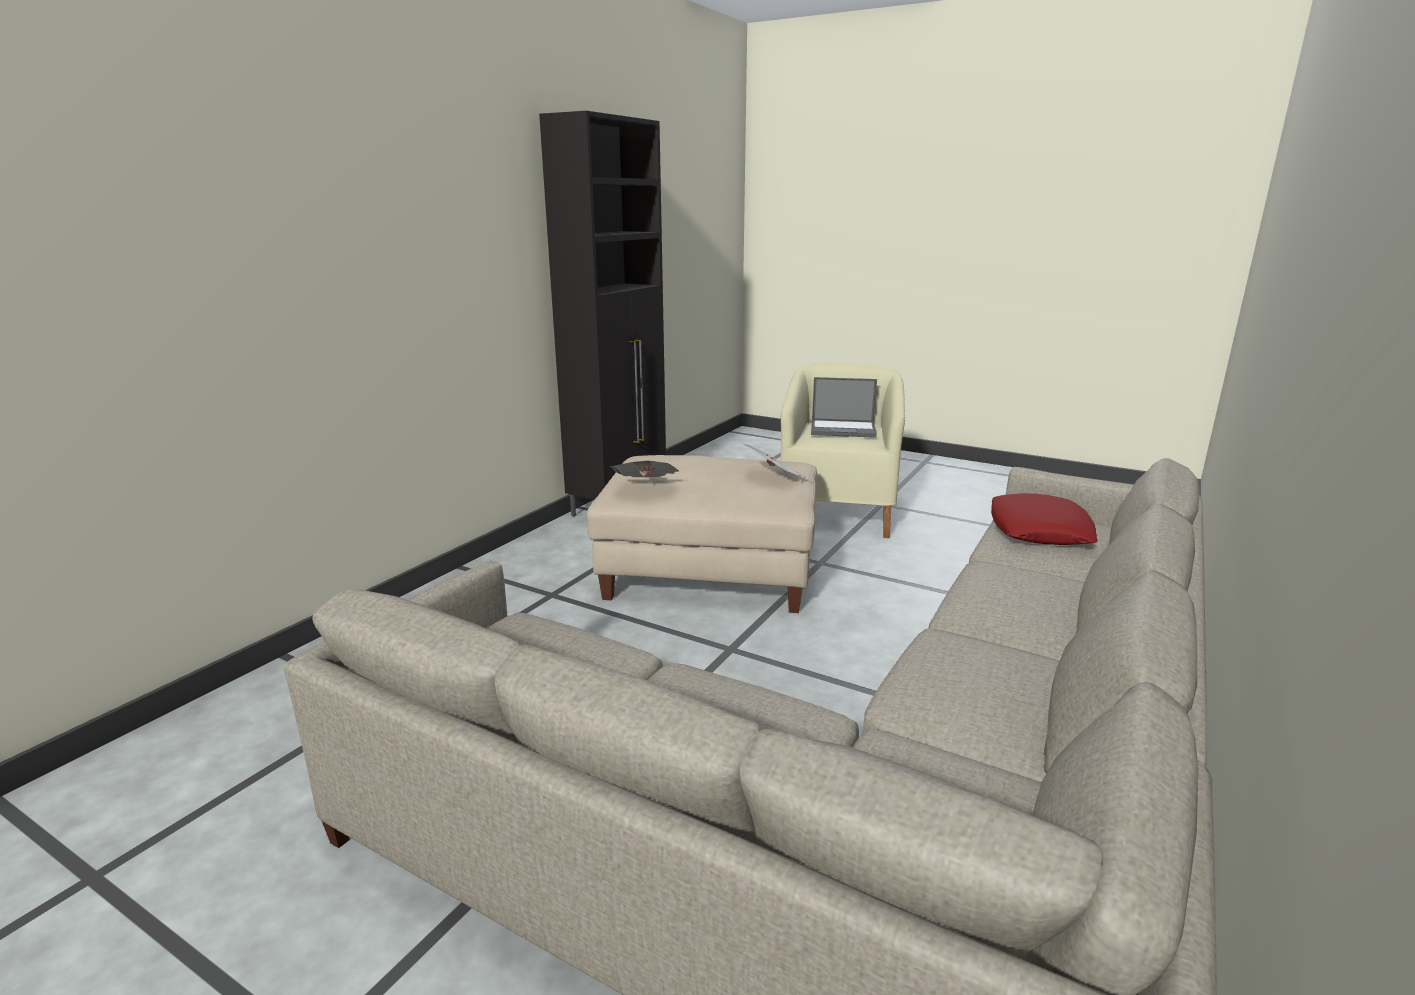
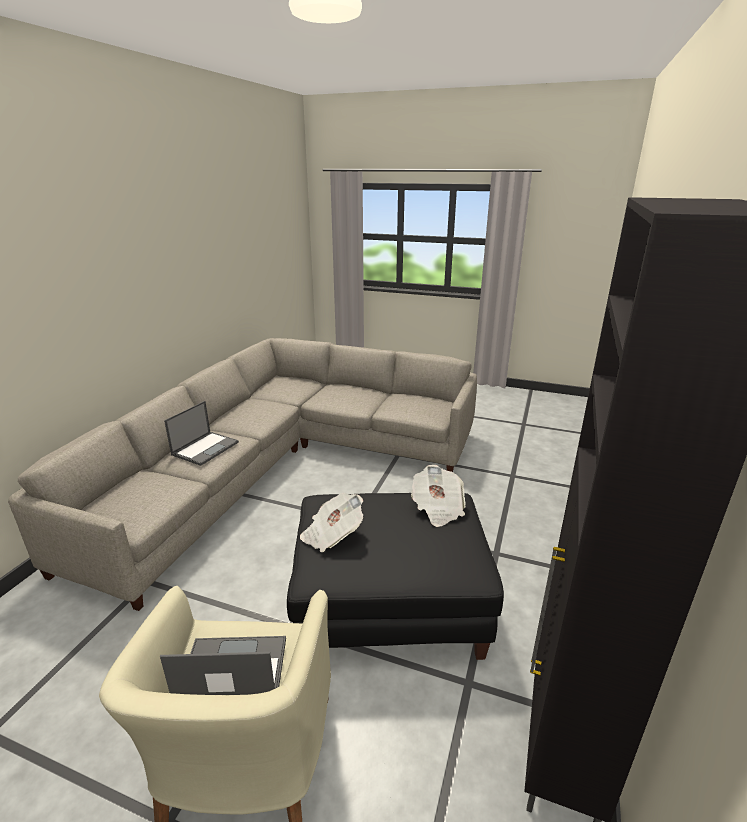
camera: 170 degrees right, 5 degrees up
(710, 569) = (389, 602): beige ottoman -> black ottoman
(1019, 591) = (205, 448): none -> laptop
(1039, 530) = (142, 501): red pillow -> none

